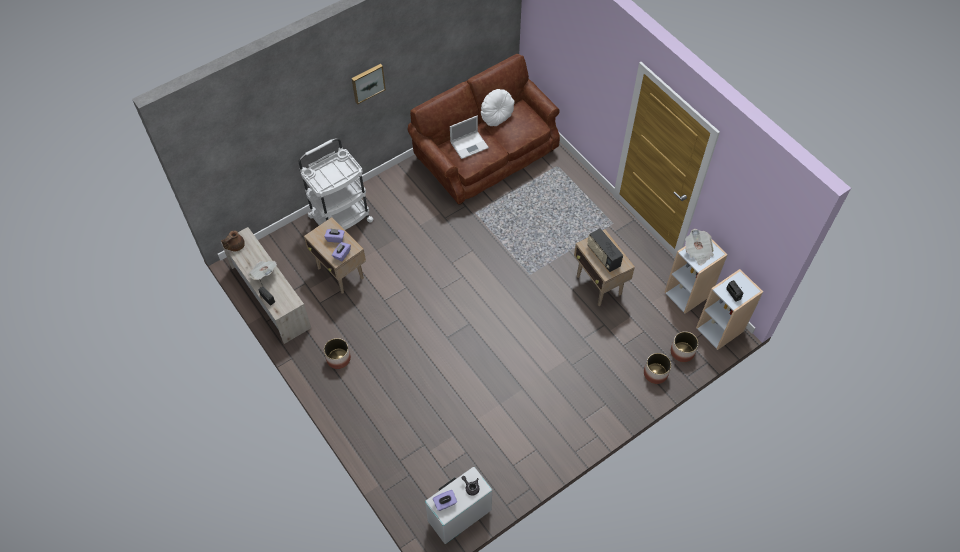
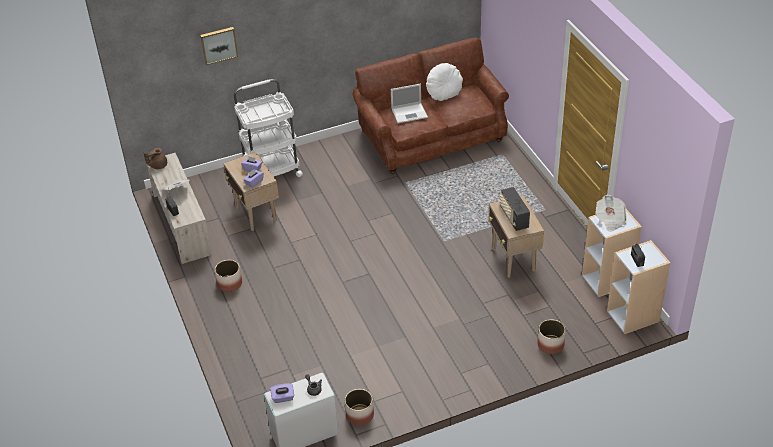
camera: 15 degrees right, 15 degrees down
(367, 83) = (312, 29): picture -> picture (218, 45)
(682, 352) = (585, 330): planter -> planter (359, 415)

